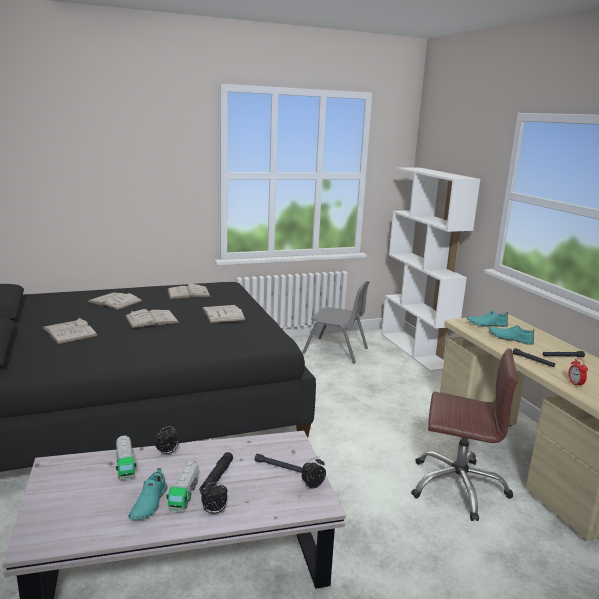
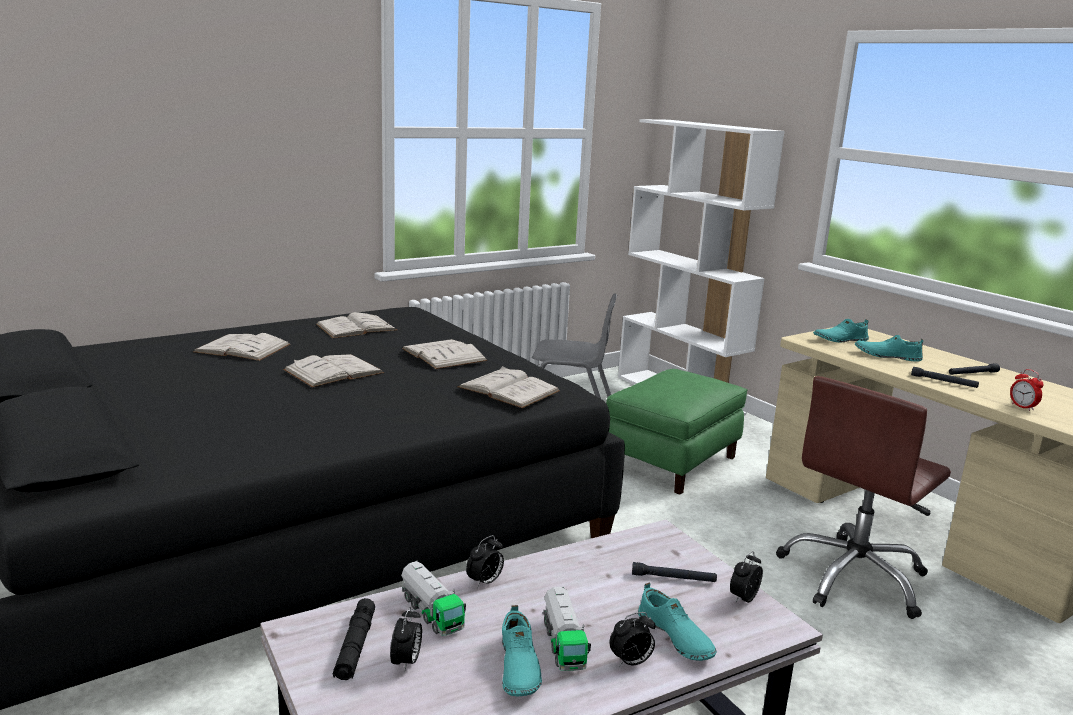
camera: 15 degrees left, 0 degrees up
(69, 332) = (204, 402): white book -> white book (508, 389)
(92, 491) = (406, 662): none -> alarm clock
(217, 477) = (593, 608): black flashlight -> black flashlight (355, 647)
(251, 502) = (675, 637): none -> turquoise shoe
(381, 395) = (671, 462): none -> green ottoman
(457, 486) = (854, 577): brown office chair -> brown office chair turned 135 degrees clockwise

